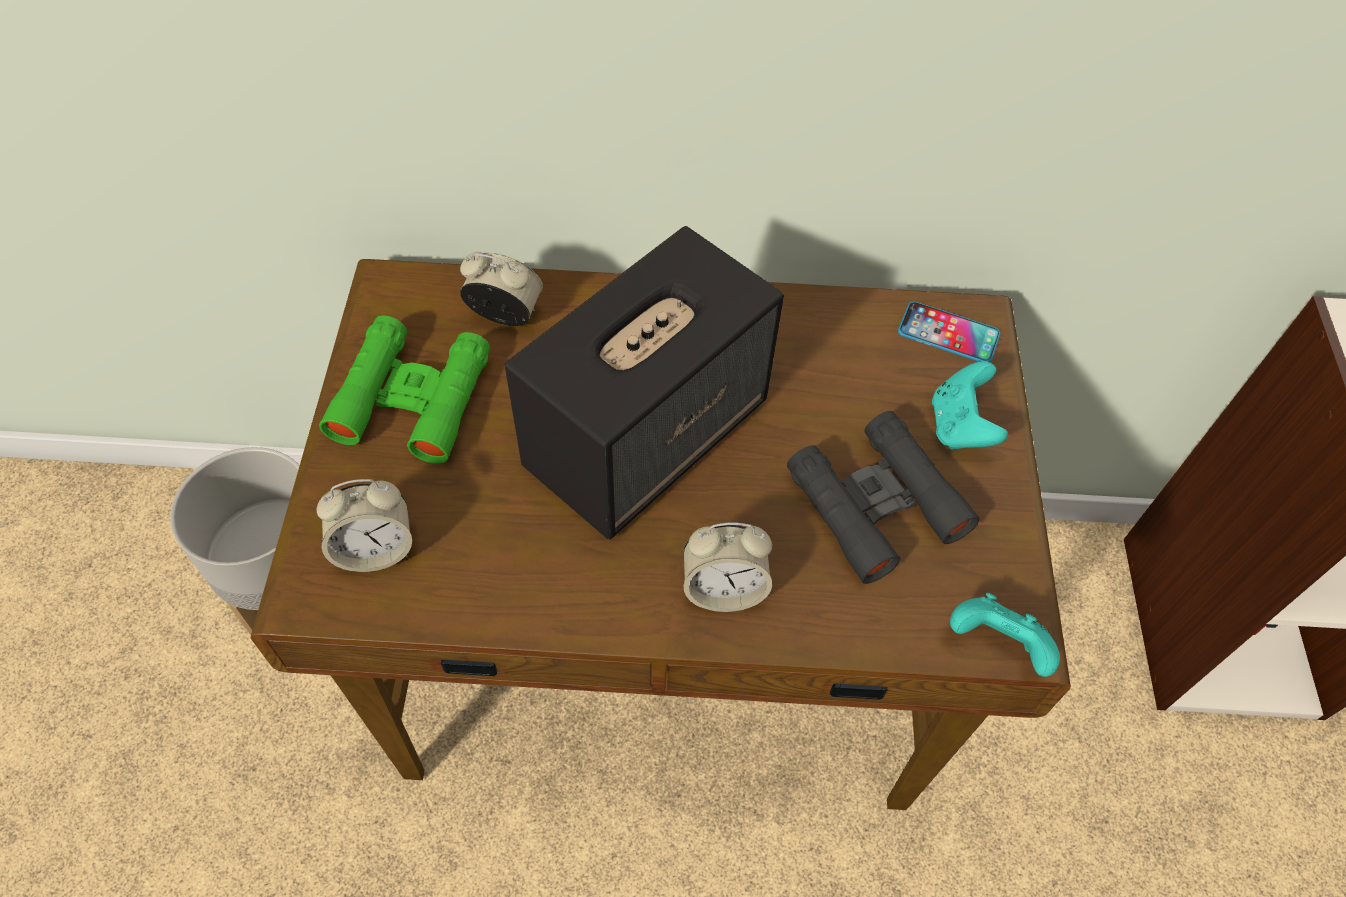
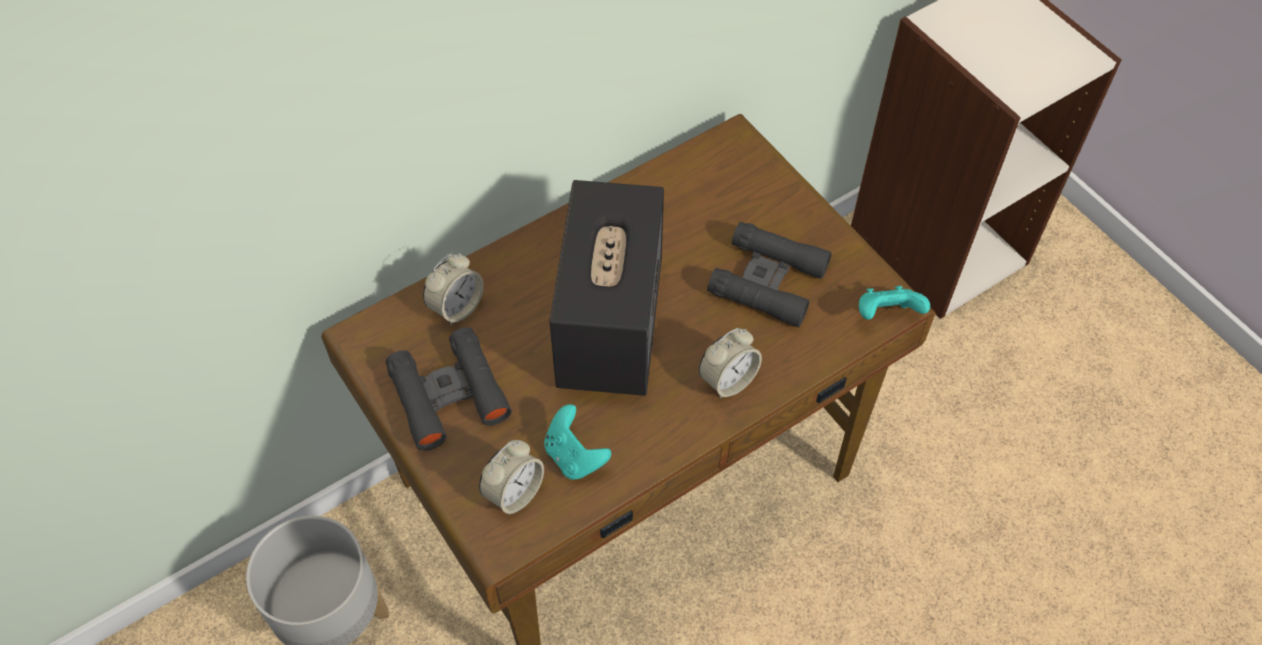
camera: 35 degrees left, 0 degrees up
(412, 399) = (448, 394): green binoculars -> black binoculars
(505, 315) = (456, 307): alarm clock -> alarm clock turned 150 degrees clockwise
(948, 334) = (726, 157): phone -> none
(960, 426) = (775, 208): turquoise game controller -> turquoise game controller (574, 456)

